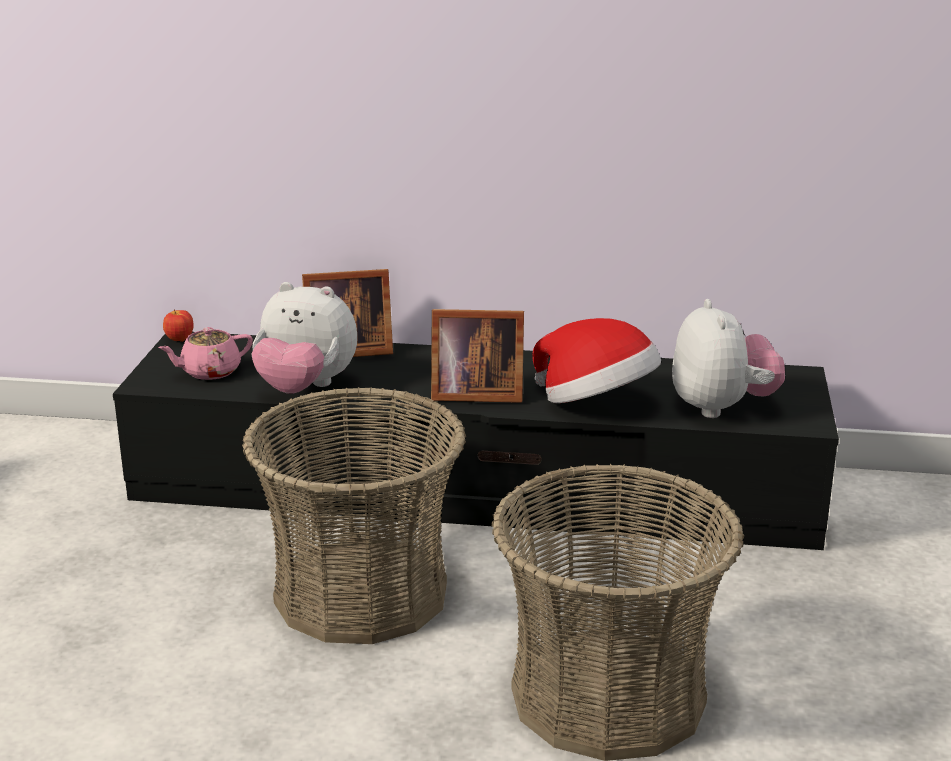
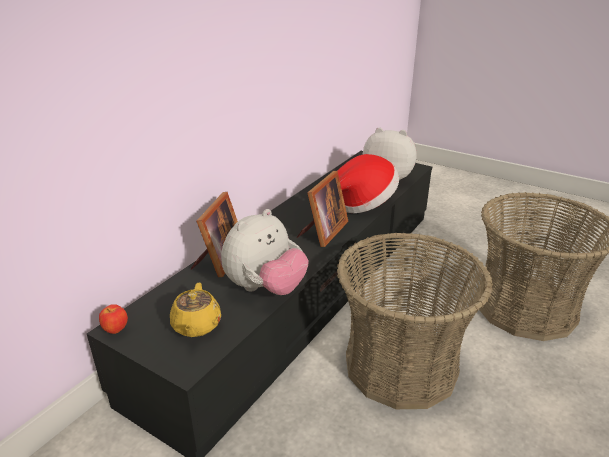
camera: 65 degrees left, 5 degrees up
(209, 372) = (196, 326): pink teapot -> yellow teapot

